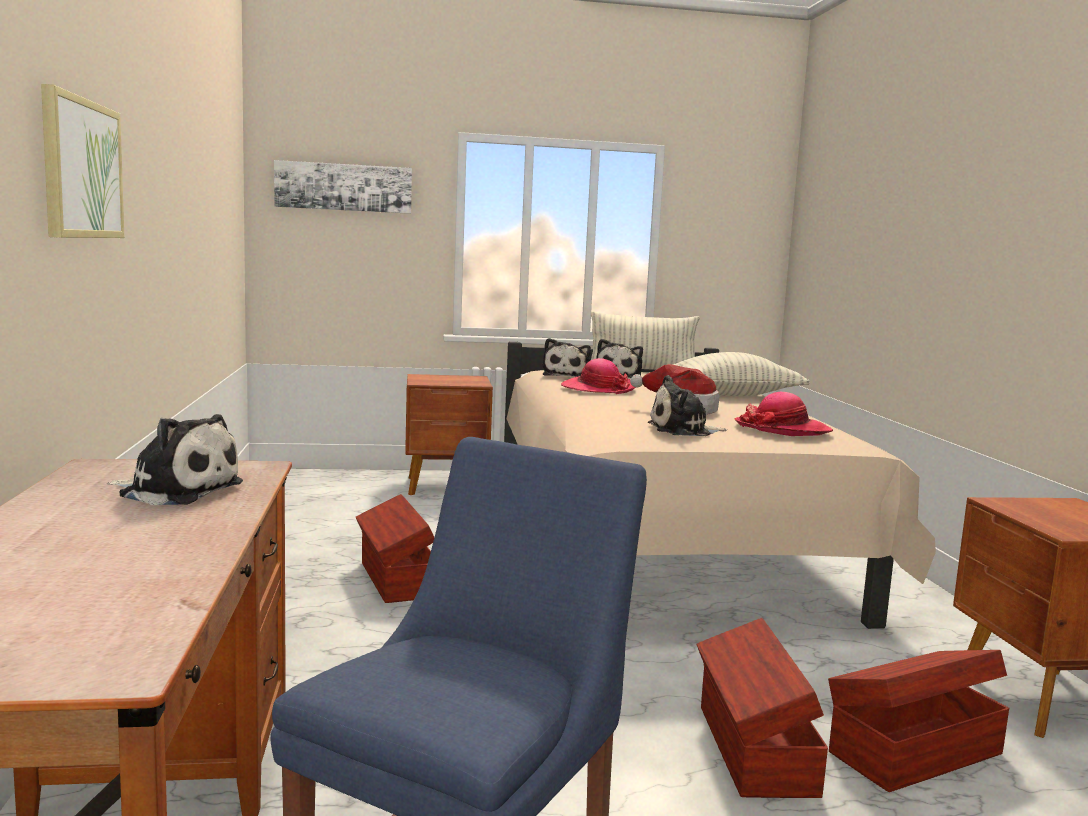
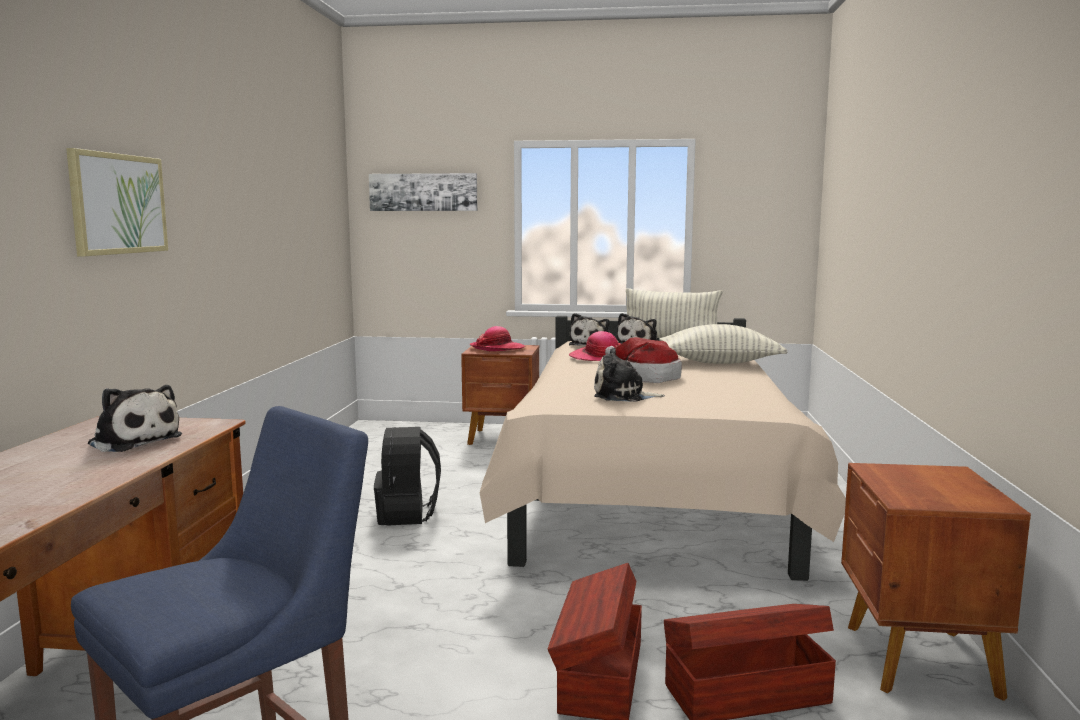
camera: 15 degrees right, 0 degrees up
(397, 580) = (408, 514): brown storage box -> black backpack
(782, 429) = (718, 396): hat -> hat (497, 348)

